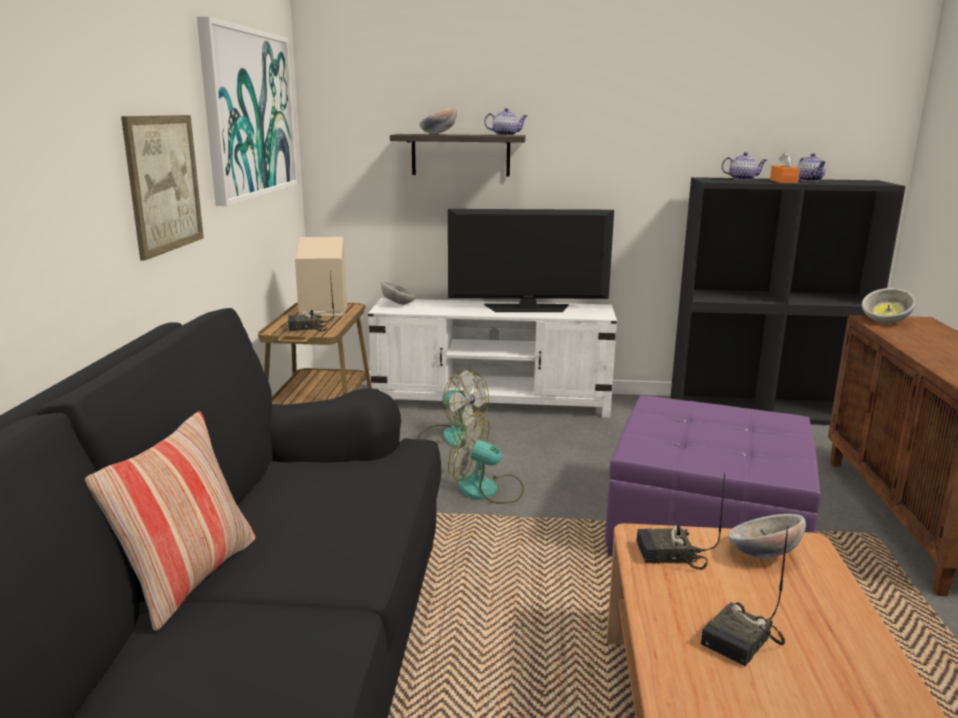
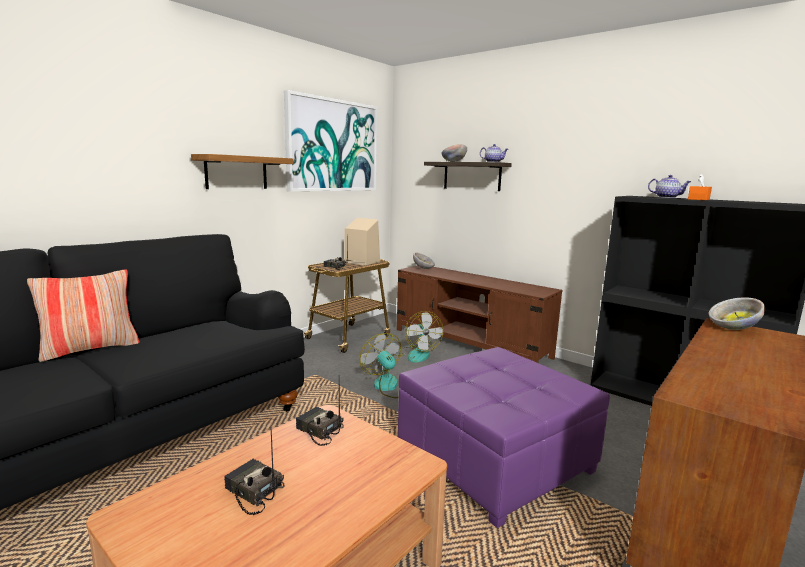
camera: 35 degrees right, 5 degrees down
(164, 183) = (236, 172): picture -> shelf
(492, 402) = (470, 343): white tv stand -> brown tv stand
(527, 308) = (496, 282): television -> none
(743, 643) = (253, 492): radio -> radio turned 45 degrees clockwise
(762, 554) = (375, 455): bowl -> none
(810, 180) = (732, 200): teapot -> none

